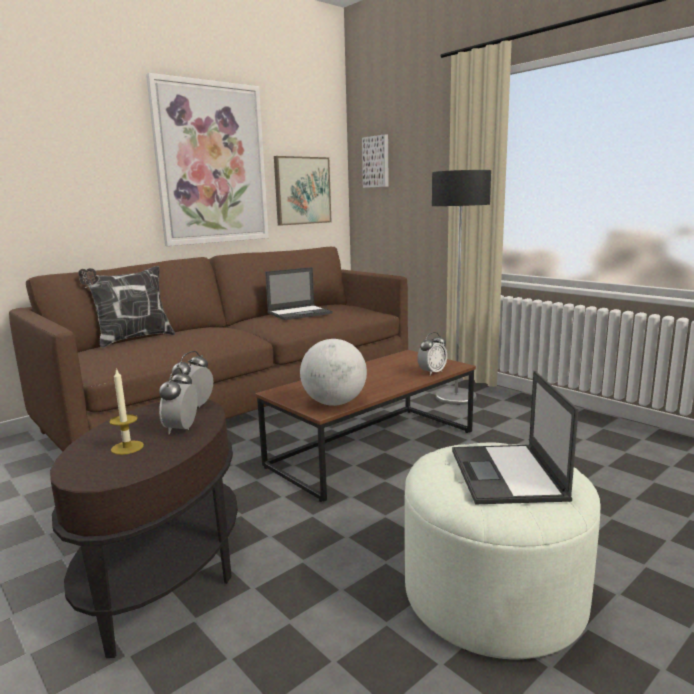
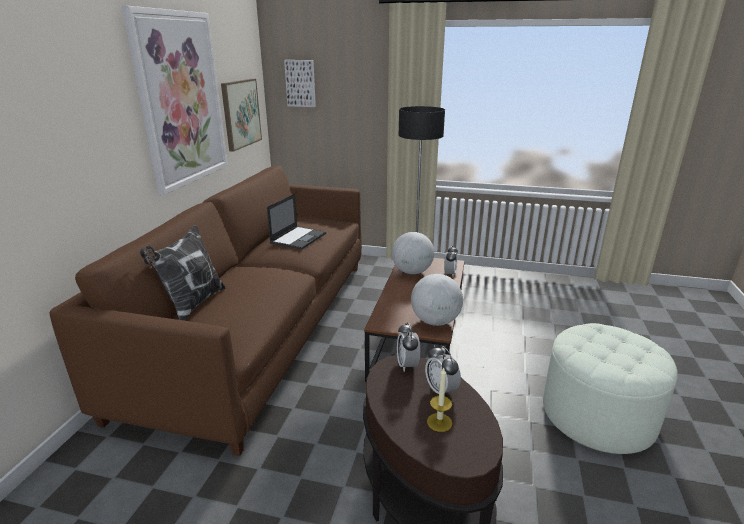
camera: 35 degrees left, 10 degrees up
(391, 364) = (412, 272): none -> globe
(507, 475) = (621, 349): laptop -> none

